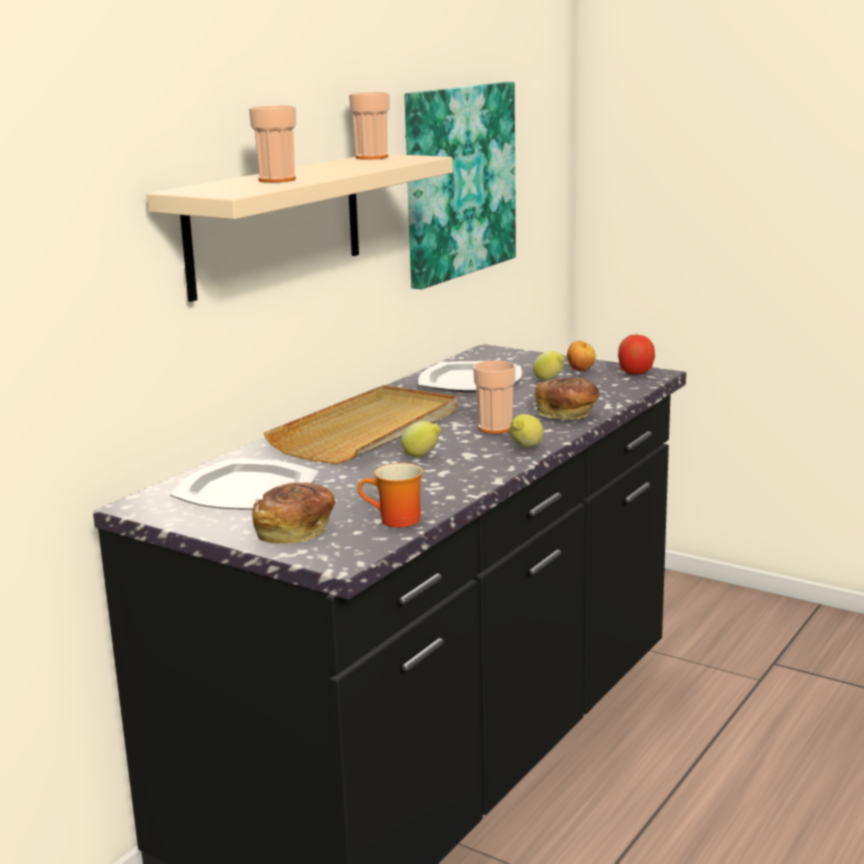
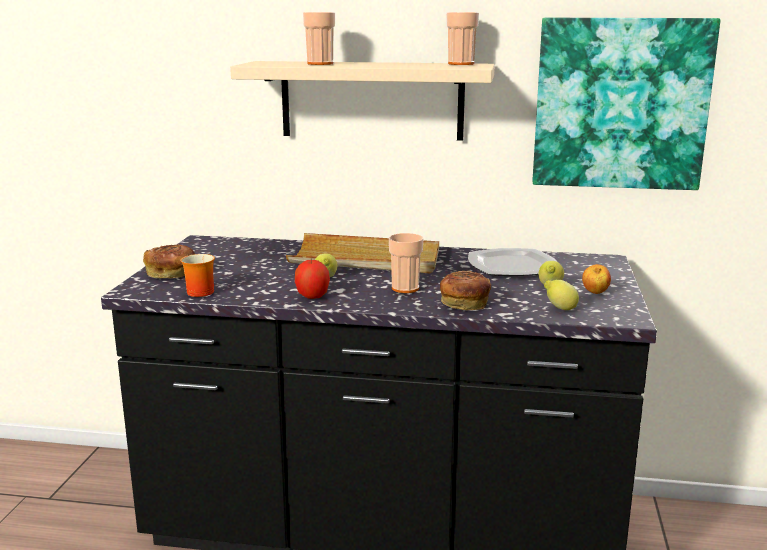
camera: 65 degrees right, 0 degrees up
(245, 491) = (232, 254): plate -> none
(525, 448) = (366, 302): lemon -> lemon (560, 309)
(635, 373) = (617, 311): apple -> apple (312, 296)

